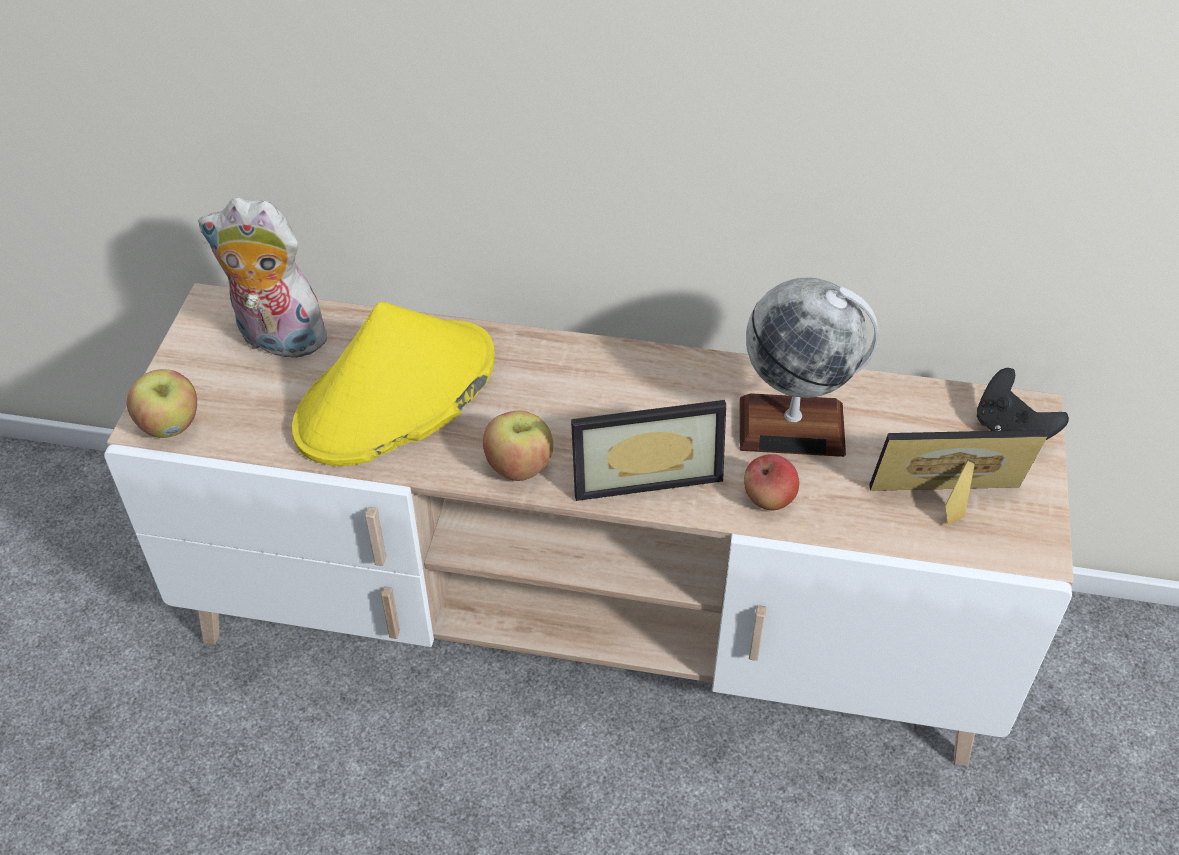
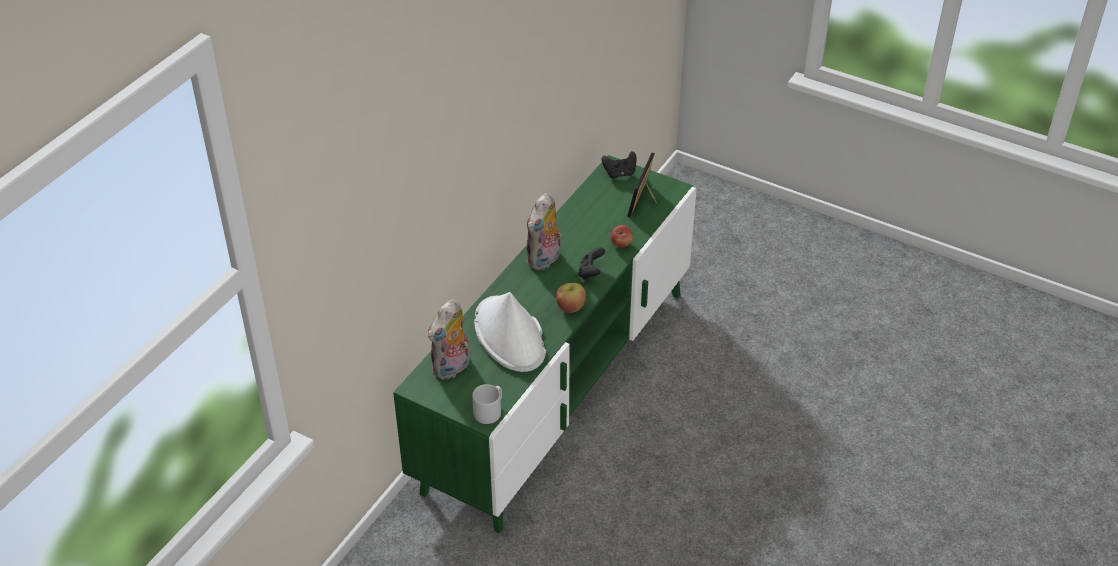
camera: 70 degrees left, 5 degrees down
(171, 425) = (489, 412): apple -> grey mug
(396, 395) = (510, 335): yellow hat -> white hat
(589, 623) = (558, 387): beige tv stand -> green tv stand
(644, 470) = (590, 273): picture frame -> black game controller
(645, 385) = (544, 260): none -> plush toy
(792, 426) = (588, 227): globe -> none

